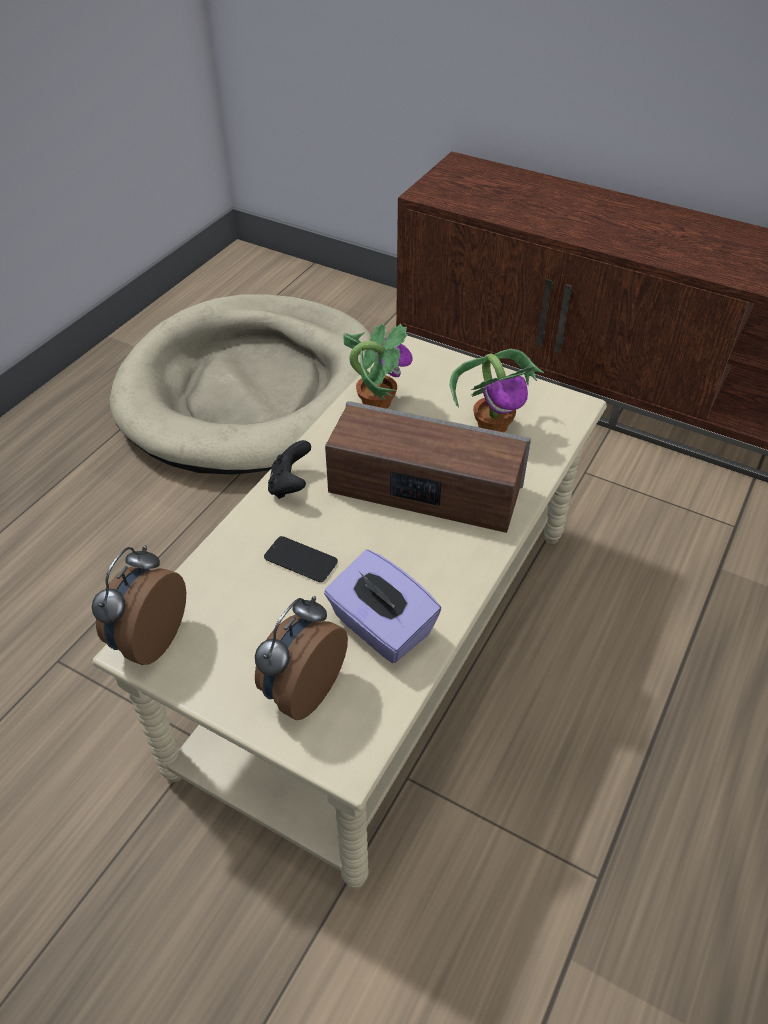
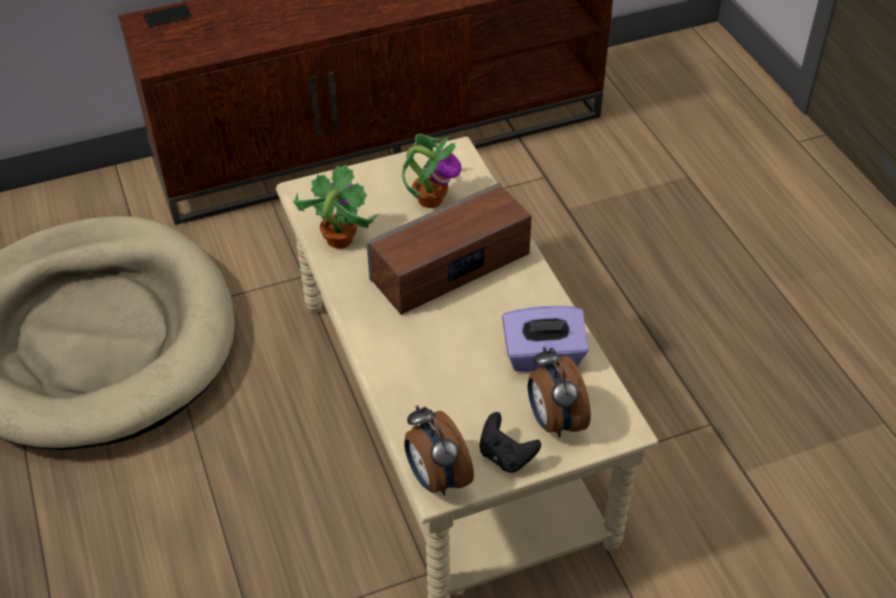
camera: 50 degrees left, 0 degrees up
(290, 485) = (371, 330): black game controller -> black game controller (506, 456)
(300, 560) = (447, 363): phone -> phone (167, 16)

